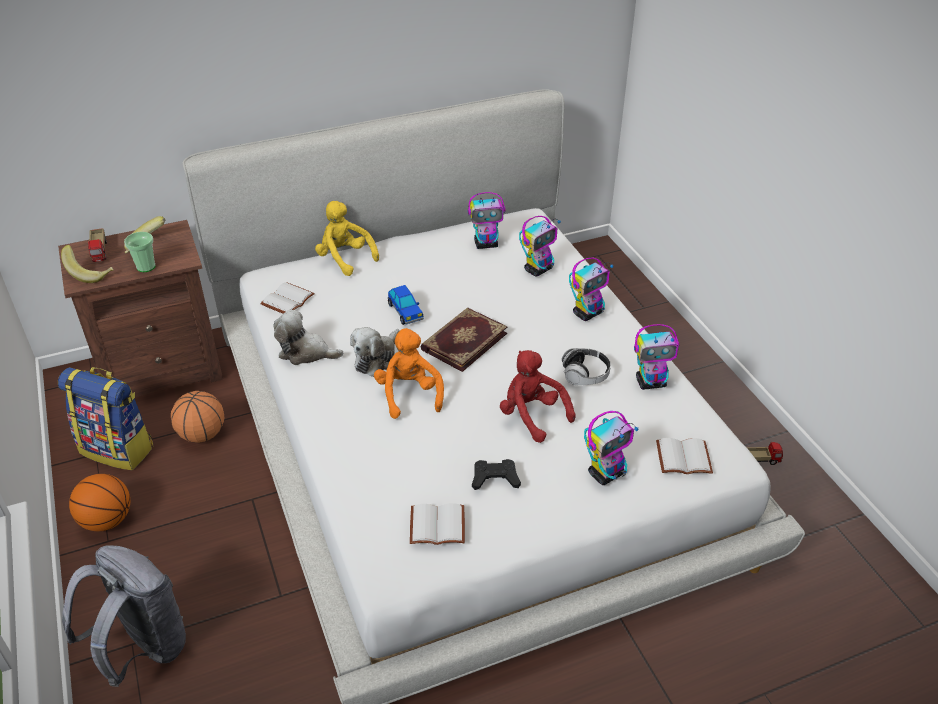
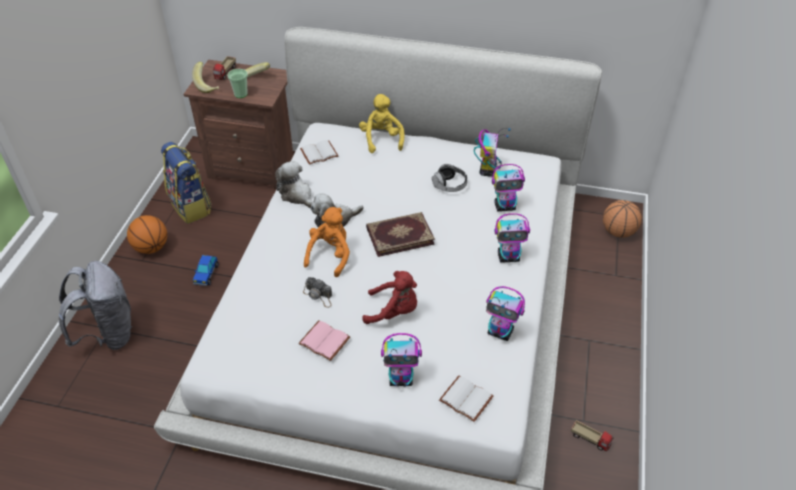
camera: 35 degrees right, 5 degrees up
(202, 434) = (241, 220): basketball -> basketball (618, 232)
(405, 312) = (384, 196): toy car -> toy car (206, 274)
(438, 524) = (263, 350): white book -> none
(441, 439) = (318, 296): none -> camera
(486, 244) = (487, 170): toy robot -> toy robot turned 105 degrees counterclockwise
(495, 478) = (325, 340): black game controller -> pink book
(532, 415) = (394, 311): red plush toy -> red plush toy turned 105 degrees clockwise
(585, 375) = (458, 302): headphones -> headphones (450, 185)

